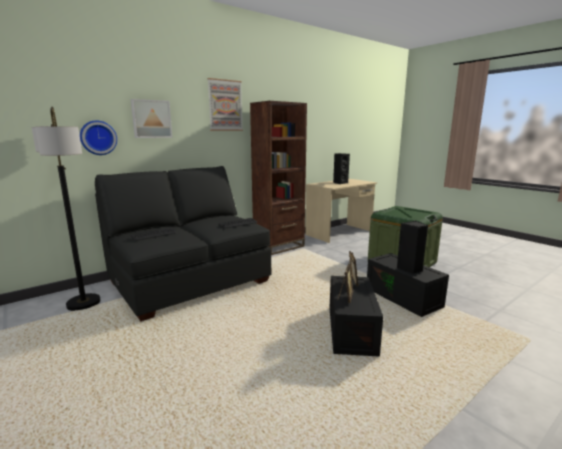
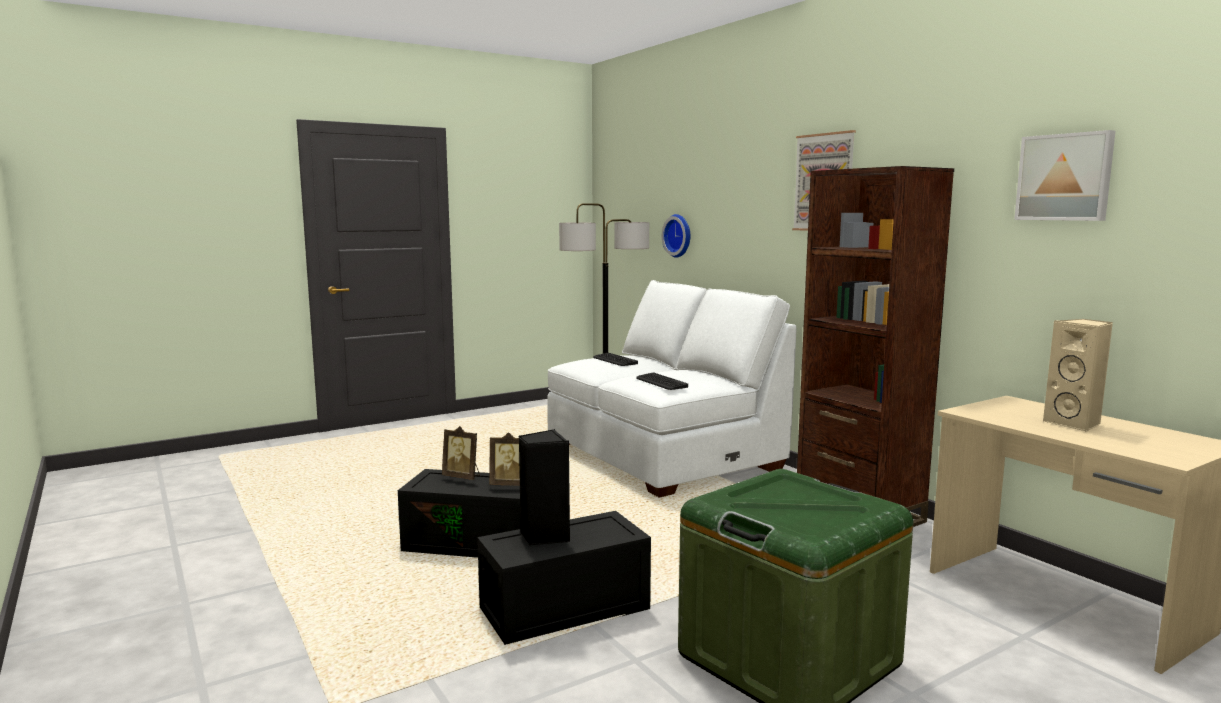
camera: 95 degrees right, 5 degrees down
(151, 119) = (726, 211): picture -> picture (1065, 177)
(190, 281) = (661, 455): black sofa -> white sofa
(340, 183) = (1075, 424): black speaker -> beige speaker

